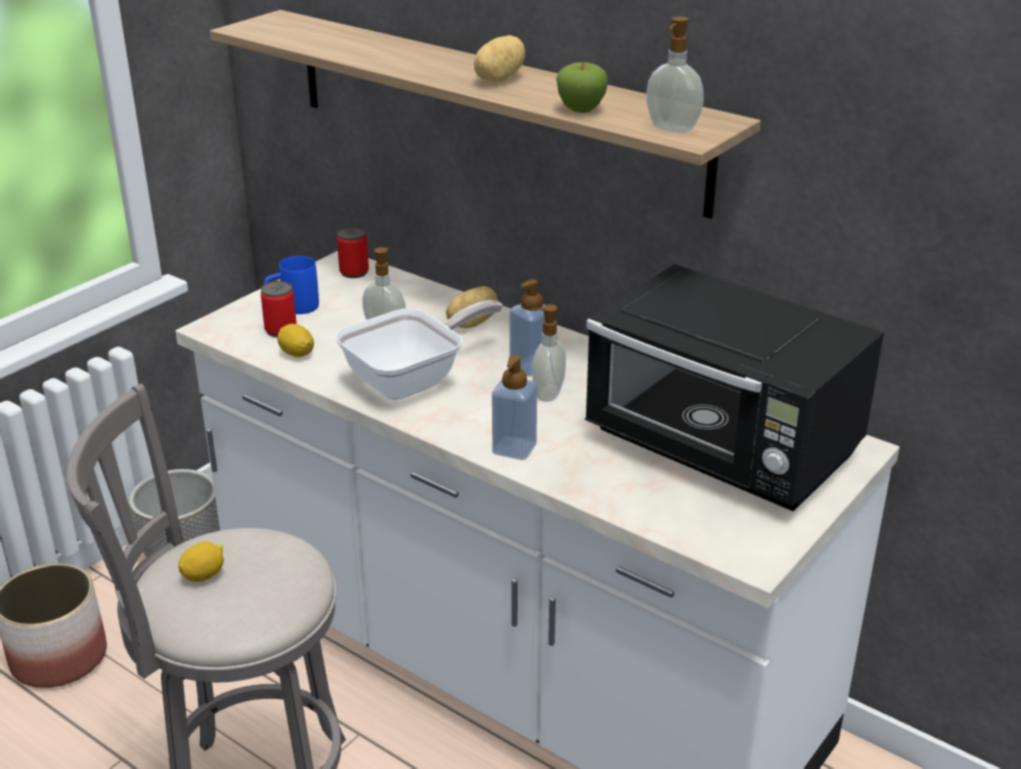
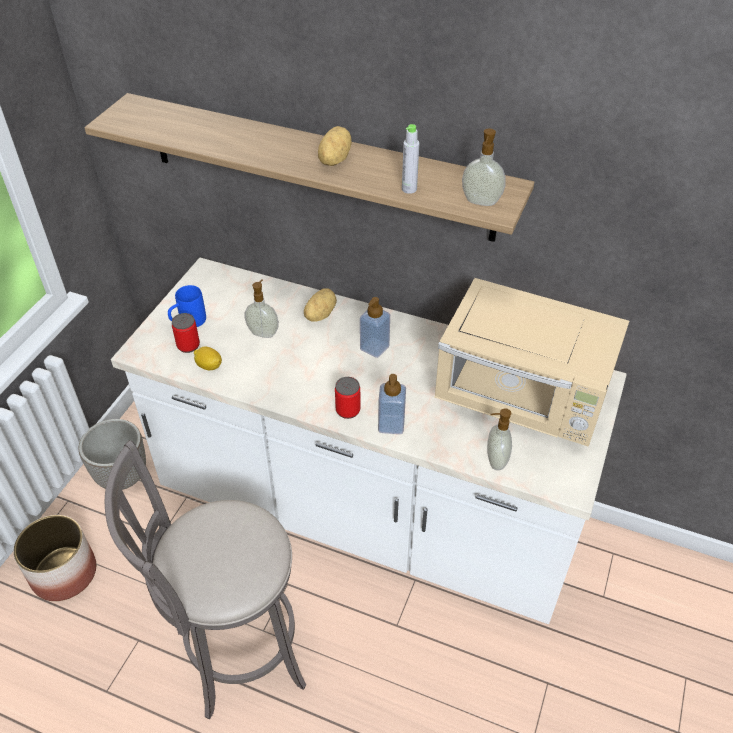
camera: 15 degrees left, 15 degrees up
(204, 575) = (201, 553): lemon -> none
(354, 272) = (218, 279): can -> can (348, 410)
(413, 379) = (300, 375): frying pan -> none
(547, 394) = (394, 371): soap dispenser -> soap dispenser (495, 460)
(581, 110) = (409, 189): apple -> grey bottle
(723, 451) = (523, 399): black microwave -> beige microwave

